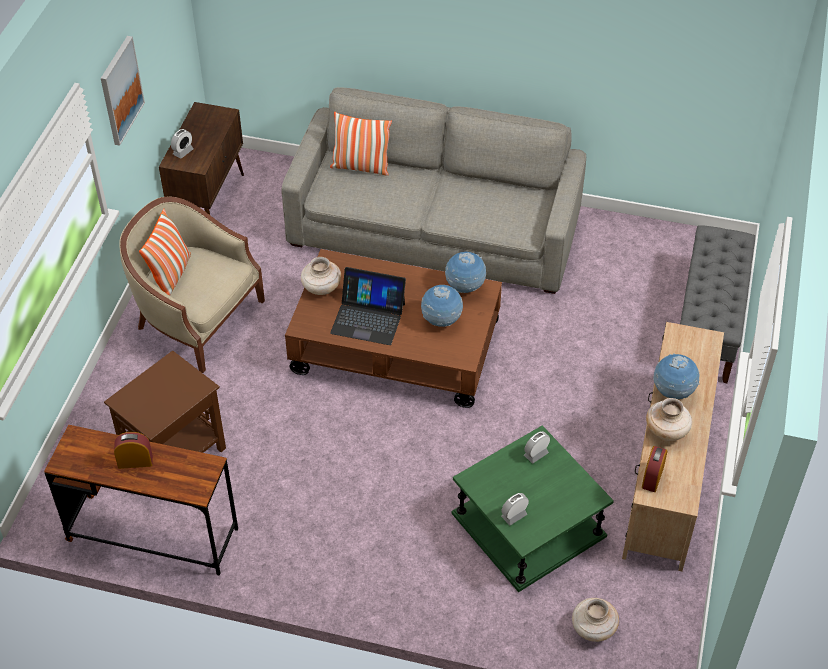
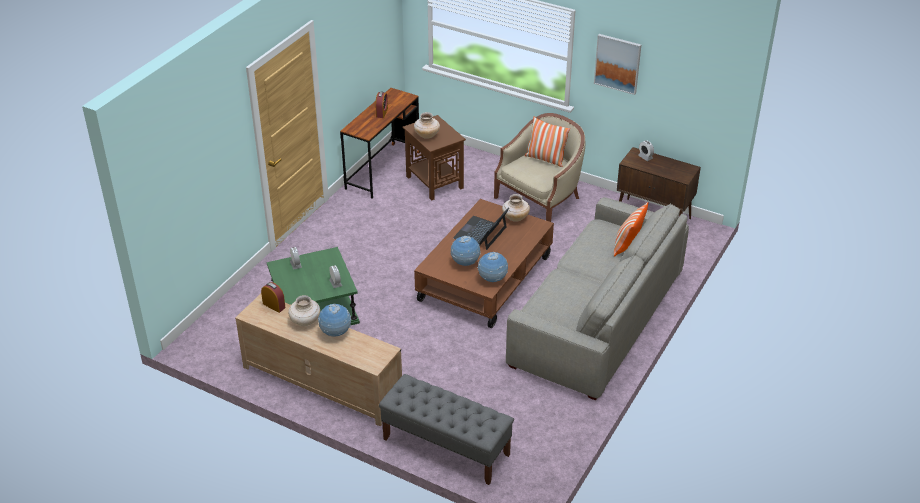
camera: 105 degrees right, 10 degrees down
(593, 629) = (228, 318): beige vase -> beige vase (427, 135)

